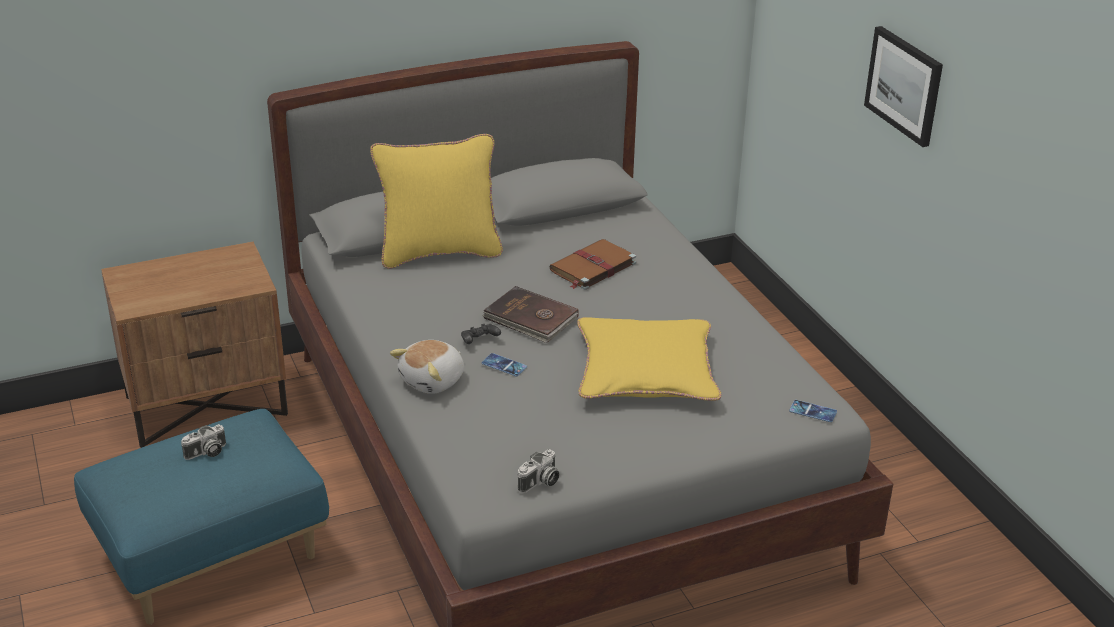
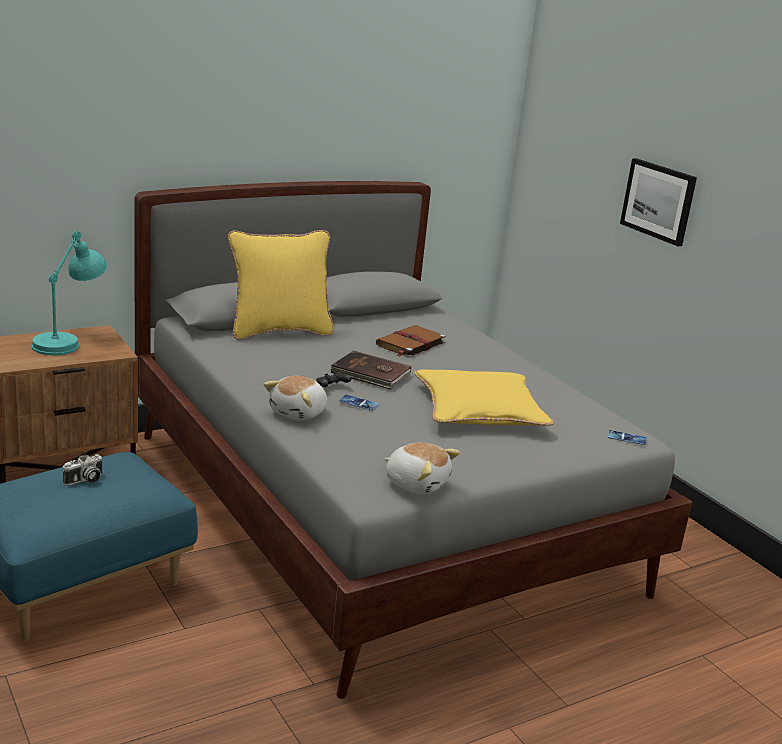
camera: 10 degrees left, 10 degrees down
(204, 268) = (70, 340): none -> turquoise table lamp
(540, 482) = (417, 483): camera -> plush toy

